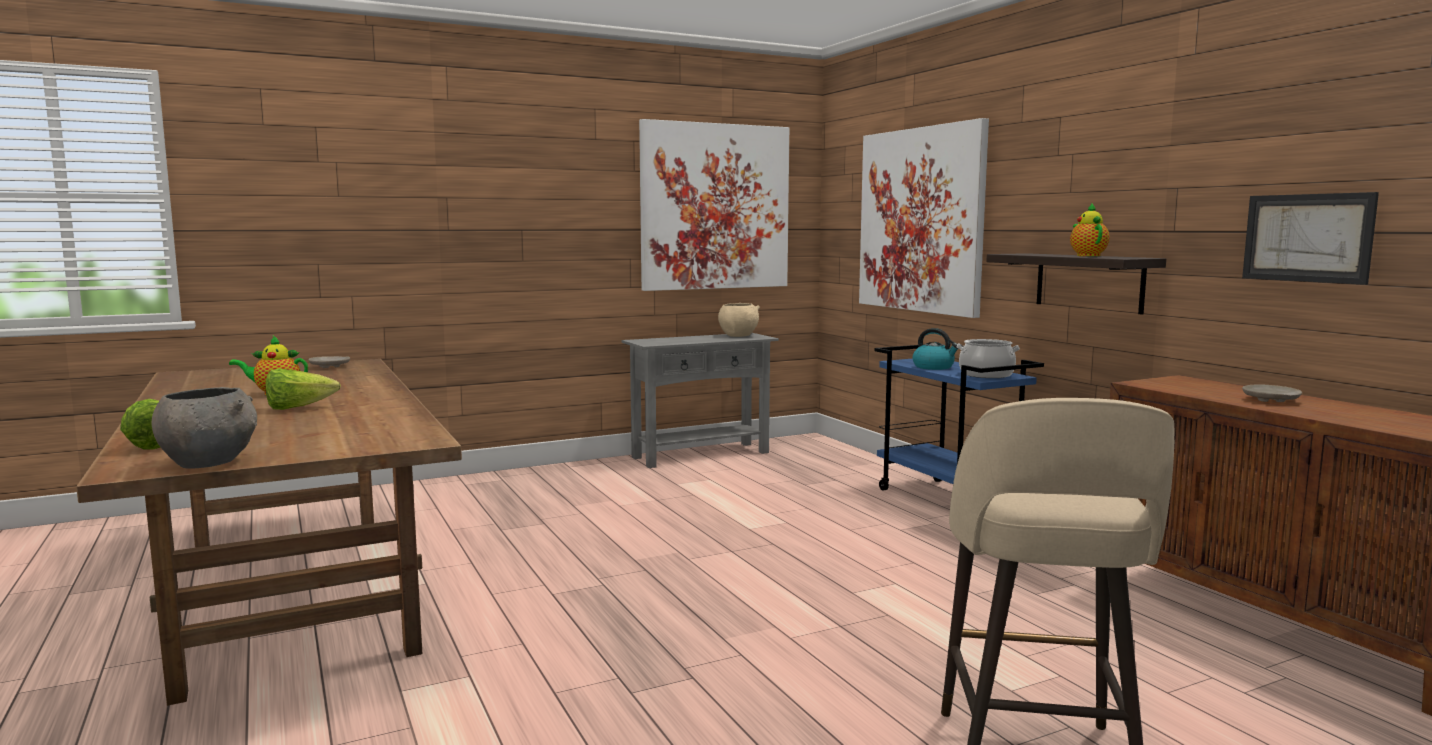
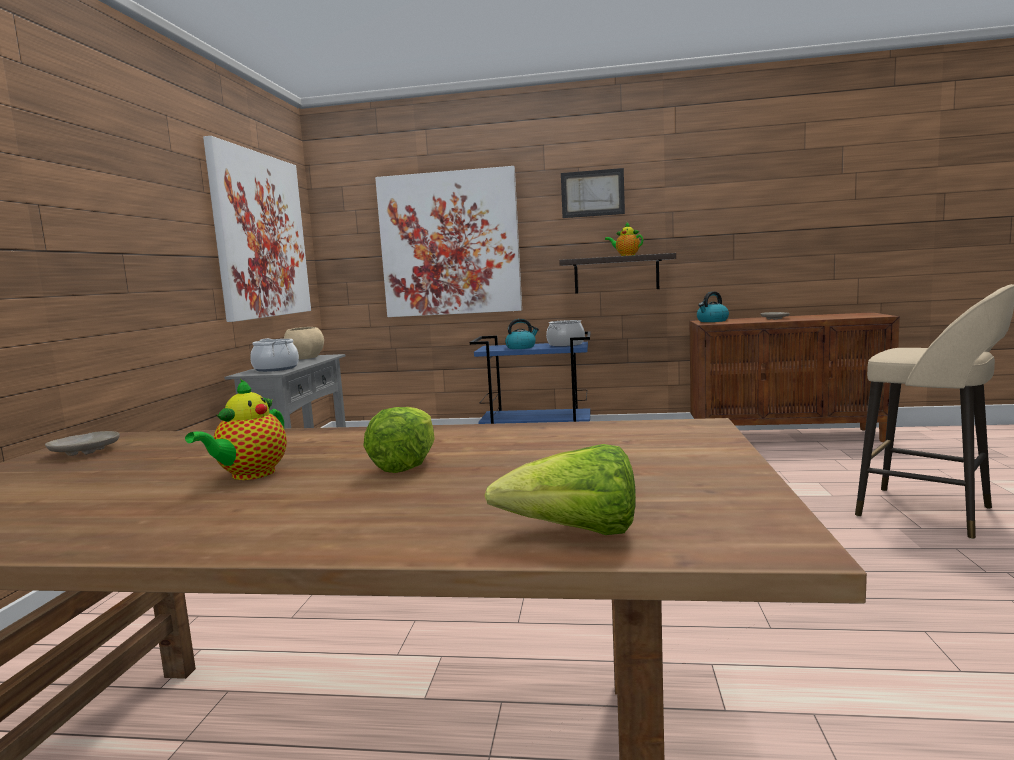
camera: 55 degrees left, 0 degrees up
(209, 463) = (746, 498): grey bowl -> none
(668, 341) = (276, 369): none -> cooking pot
(1180, 382) = (712, 321): none -> kettle
(1307, 237) = (755, 235): picture -> picture (592, 193)

